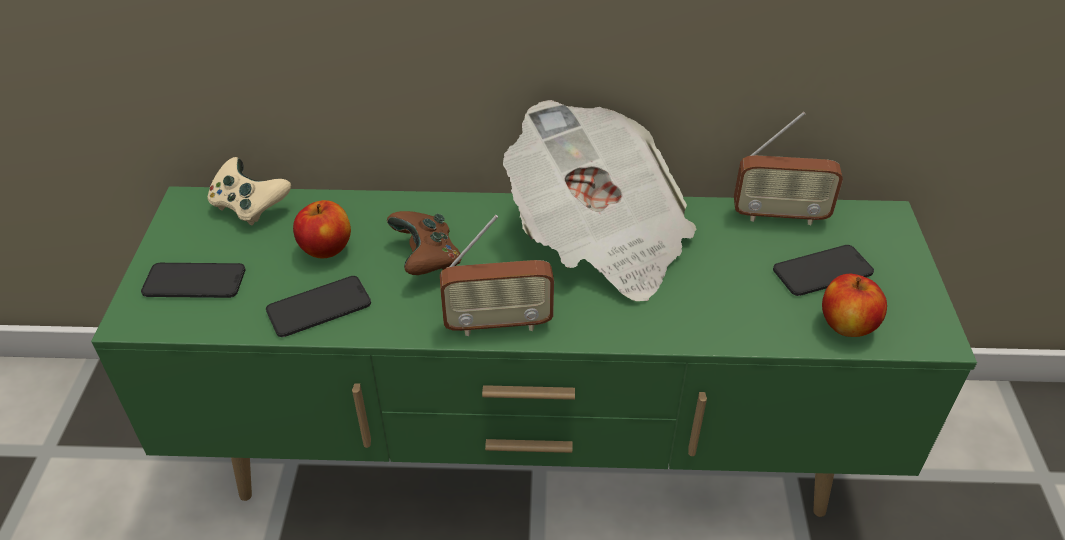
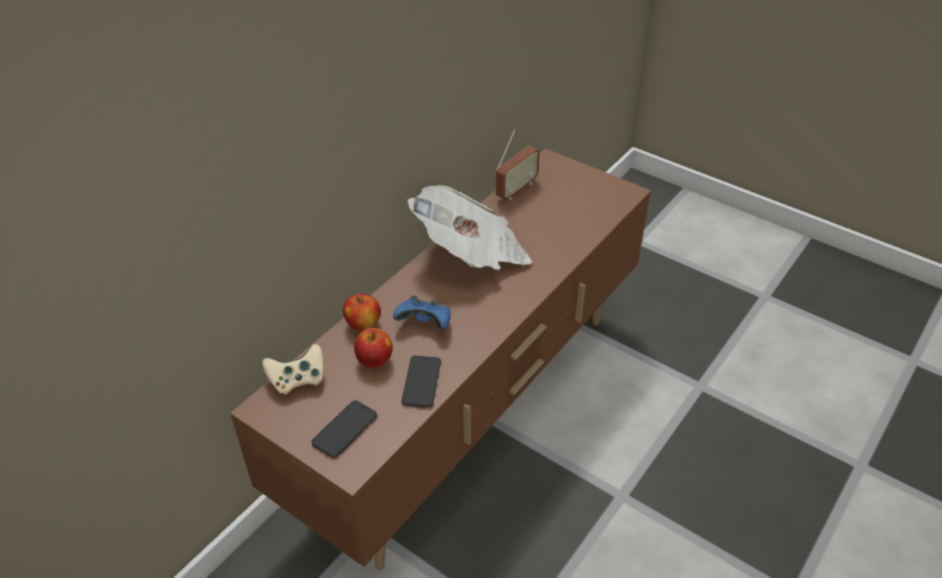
camera: 55 degrees left, 0 degrees up
(427, 260) = (425, 323): brown game controller -> blue game controller
(498, 324) = (499, 318): radio -> none
(534, 455) = (471, 411): green tv stand -> brown tv stand
(822, 271) = (564, 198): phone -> none
(847, 326) = (602, 211): apple -> apple (363, 324)

